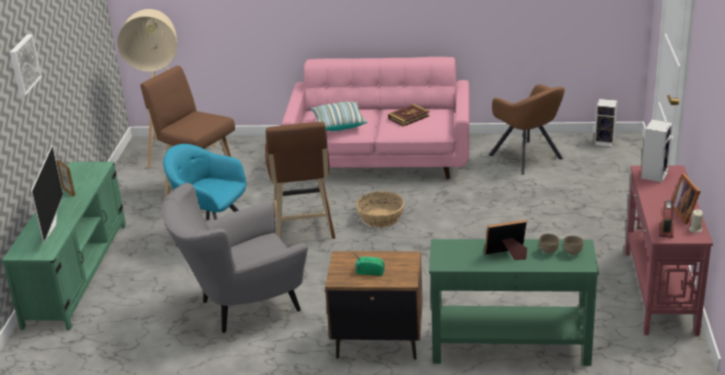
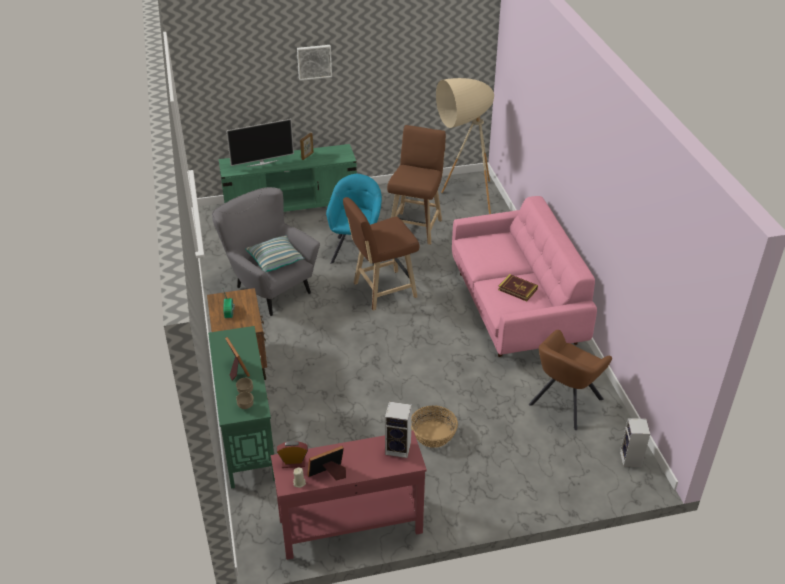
camera: 70 degrees right, 10 degrees up
(338, 124) = (485, 252): pillow -> pillow (275, 260)
(381, 218) = (413, 329): basket -> basket (433, 434)

